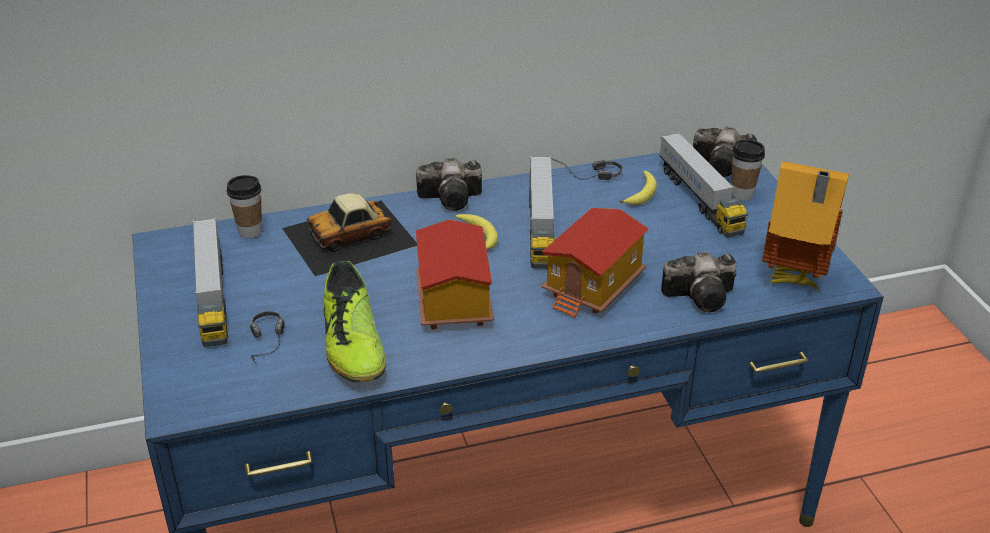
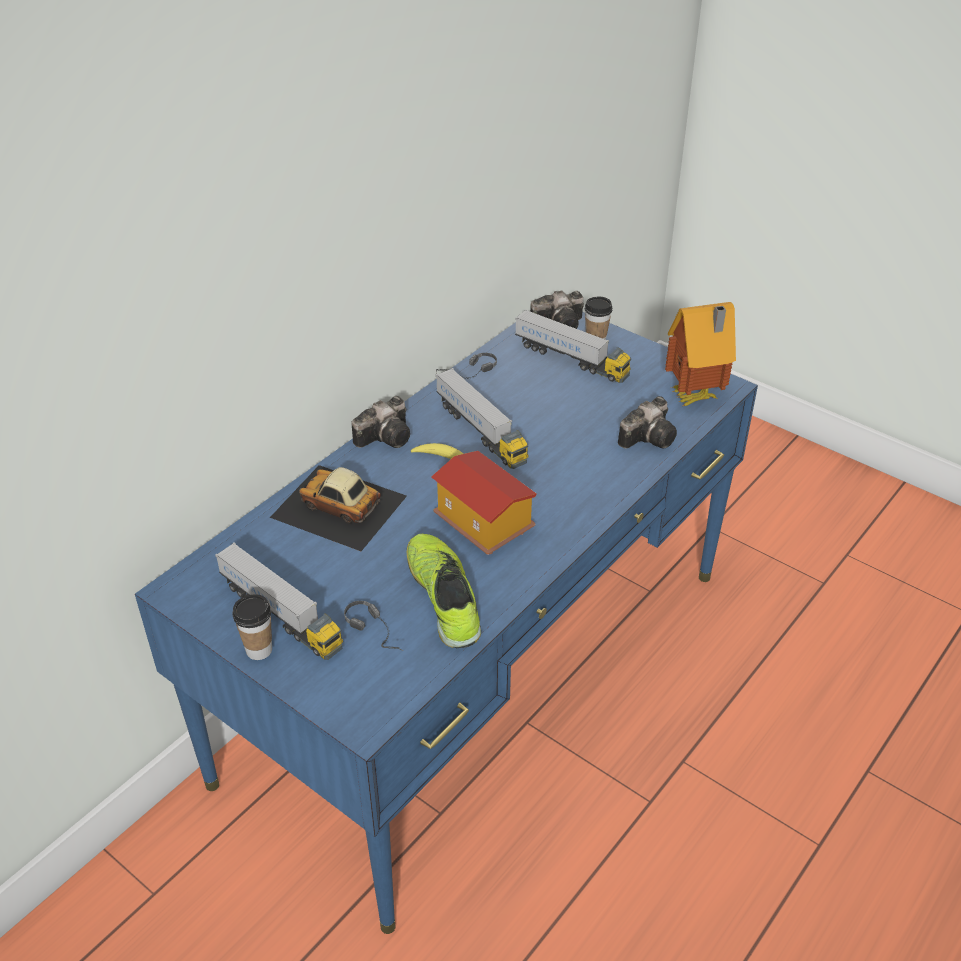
camera: 35 degrees left, 5 degrees up
(250, 231) = (246, 541): cup -> cup (259, 650)
(350, 236) = (339, 507): toy car -> toy car turned 90 degrees clockwise
(352, 345) = (444, 597): shoe -> shoe turned 150 degrees counterclockwise
(594, 287) = (570, 464): toy house -> none
(641, 194) = (526, 372): banana -> none

